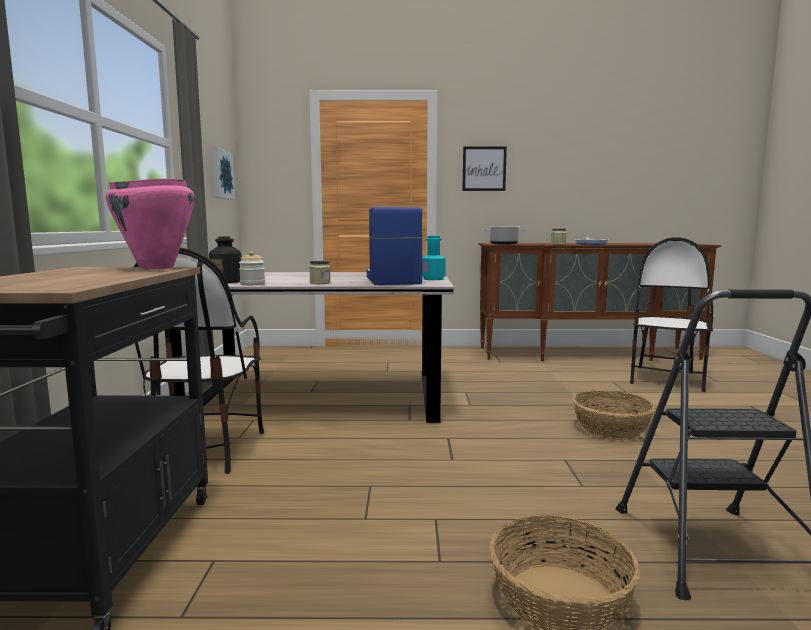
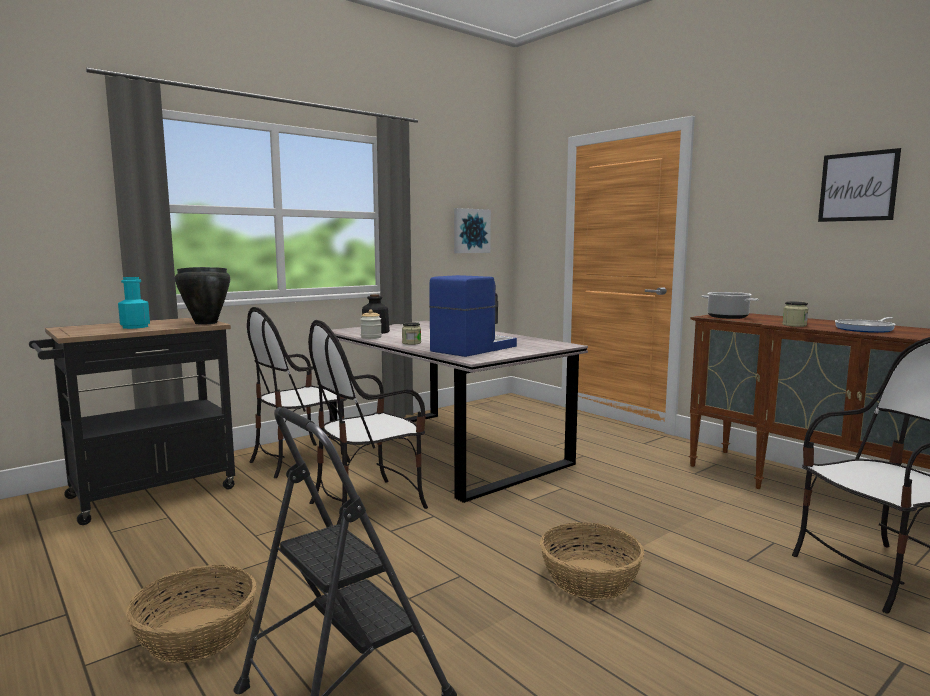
camera: 50 degrees right, 0 degrees up
(156, 268) = (205, 323): pink cooking pot -> black cooking pot
(379, 452) = (368, 503): none -> chair
(433, 279) = (513, 353): turquoise bottle -> turquoise bottle (135, 327)
(484, 169) = (746, 212): picture -> picture (858, 186)

